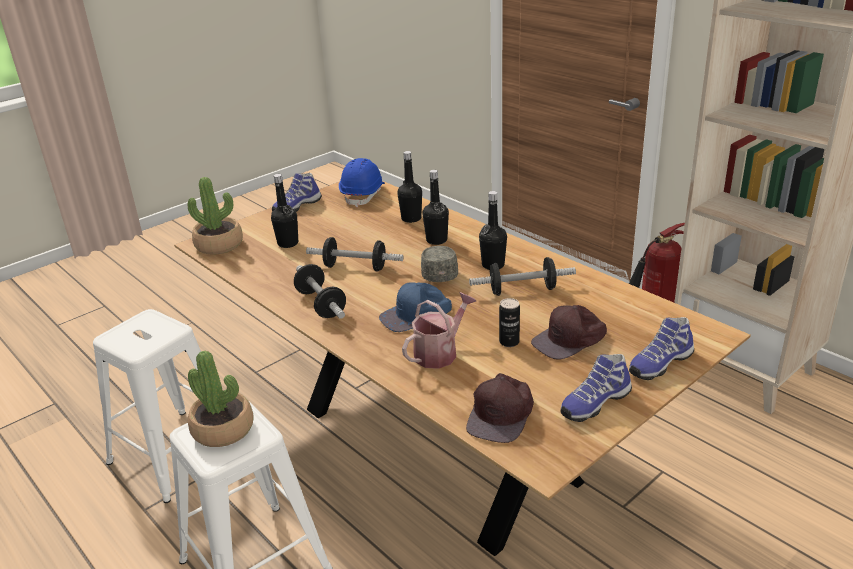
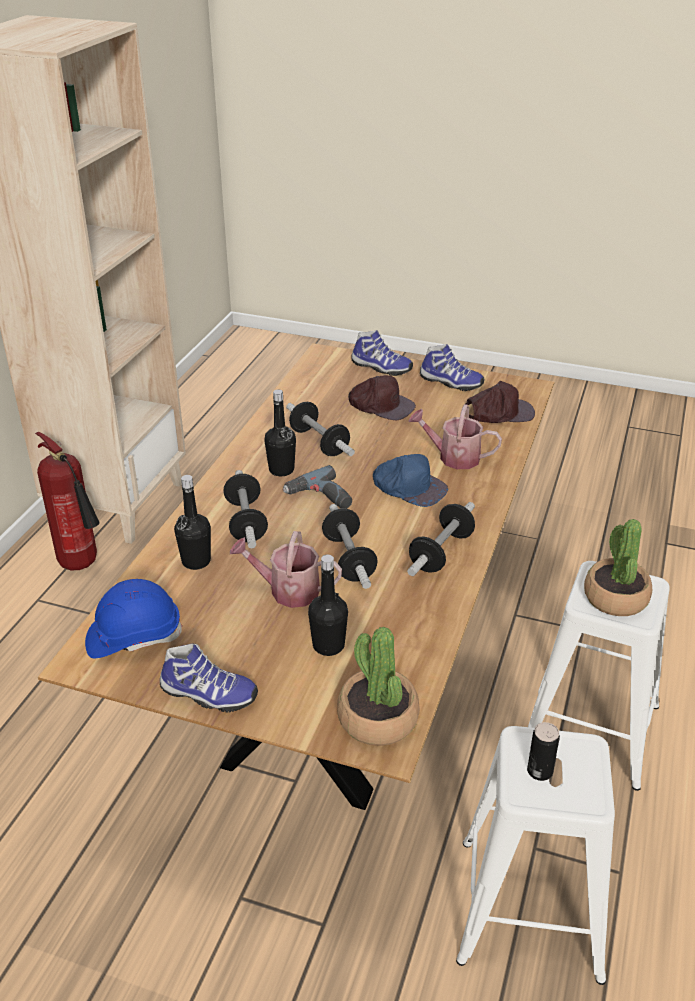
camera: 120 degrees left, 5 degrees up
(349, 241) = (287, 590): none -> watering can
(436, 240) = (246, 522): black bottle -> dumbbell
(439, 272) = (320, 498): grey cap -> power drill
(509, 342) = (408, 430): can -> can (539, 771)

